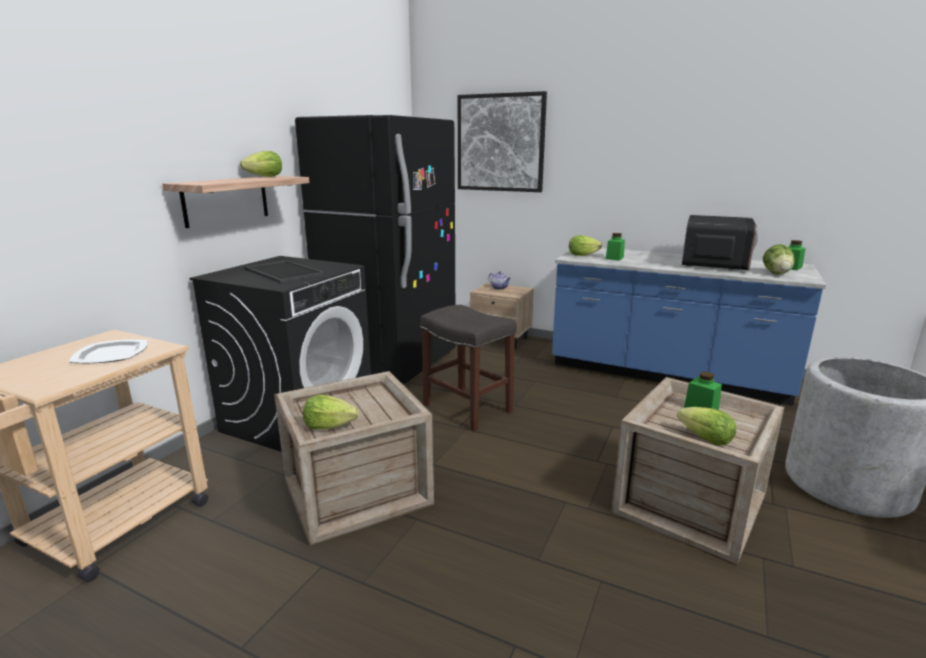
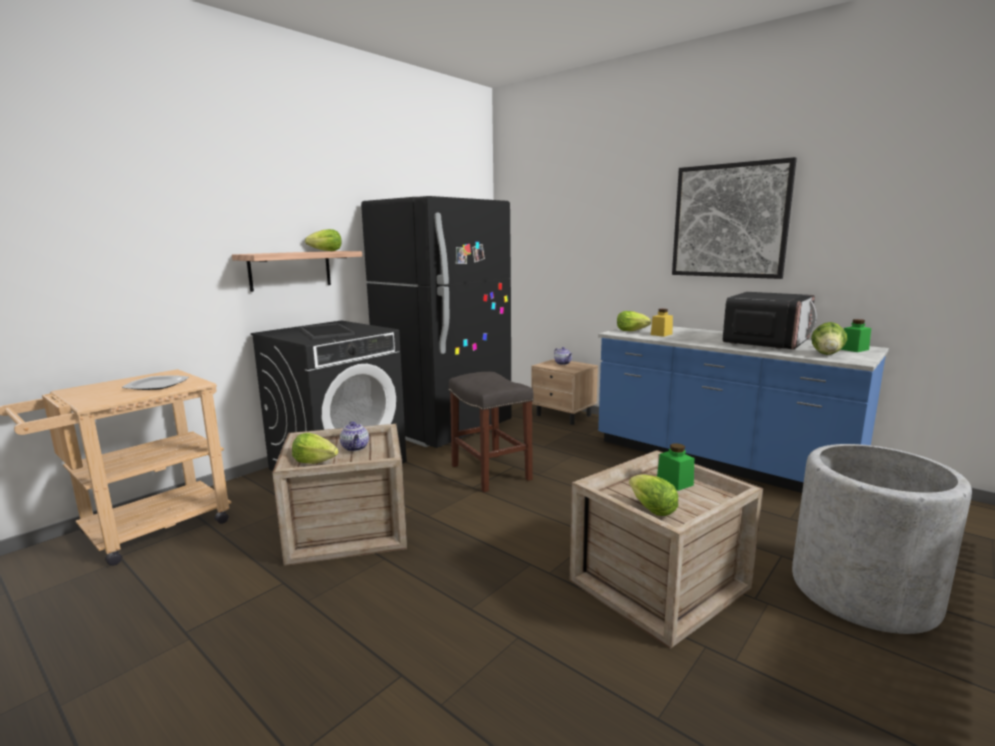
camera: 15 degrees right, 5 degrees down
(361, 404) = (355, 448): none -> teapot
(500, 143) = (568, 222): picture -> picture (729, 221)
(614, 258) = (661, 334): green jar -> yellow jar

